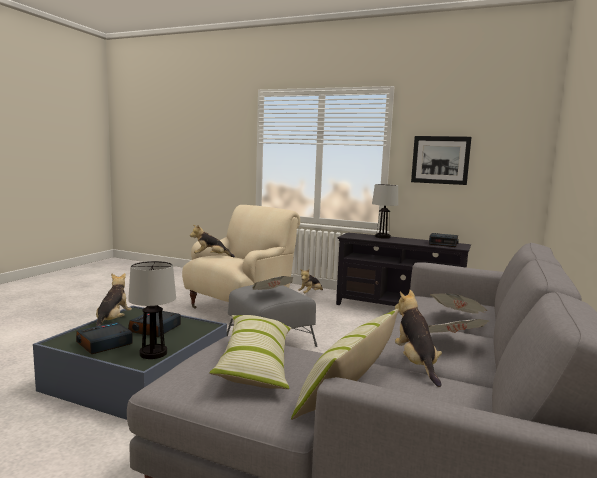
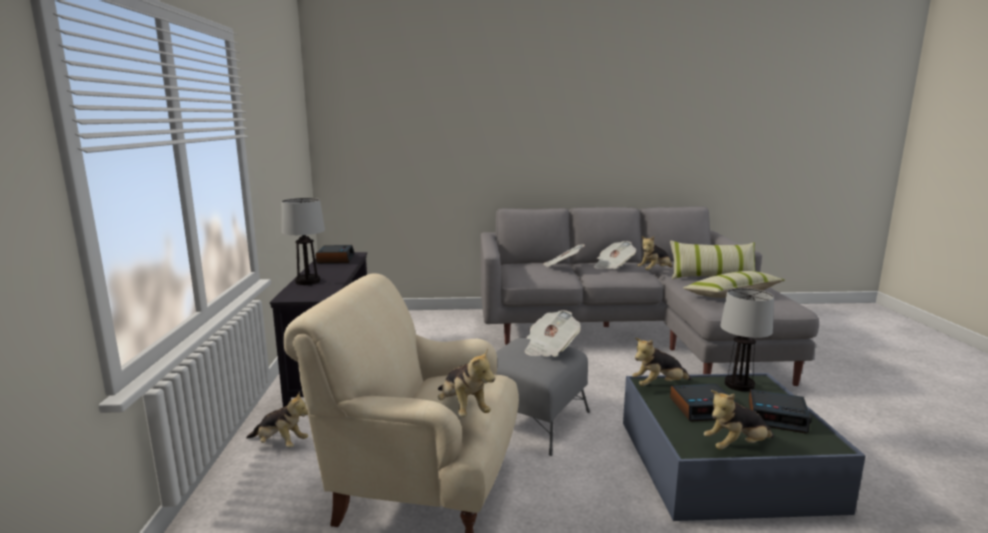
camera: 115 degrees left, 5 degrees up
(200, 329) = (659, 385): none -> plush toy
(440, 160) = (273, 153): picture -> none

